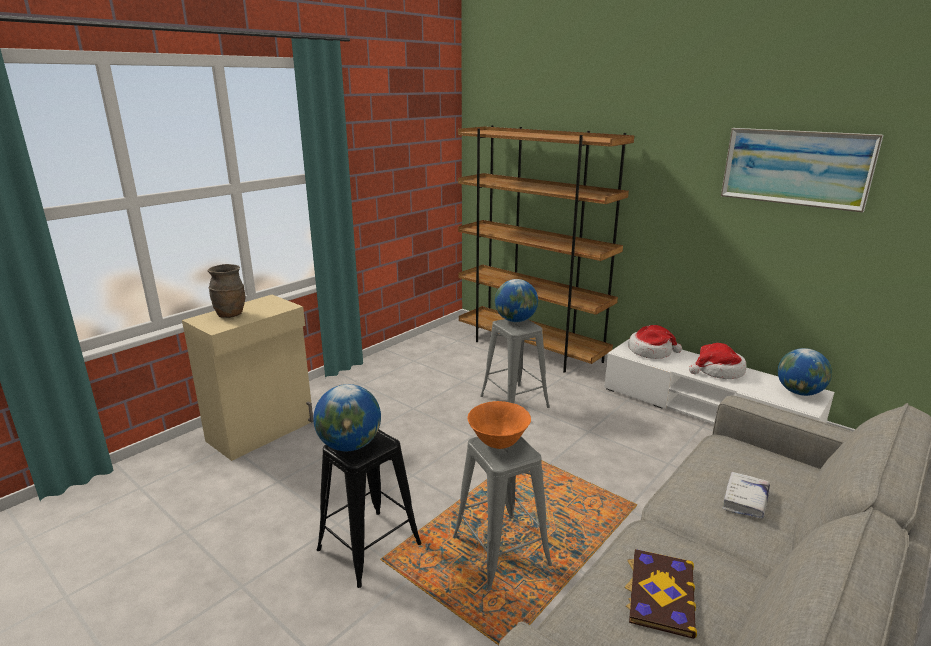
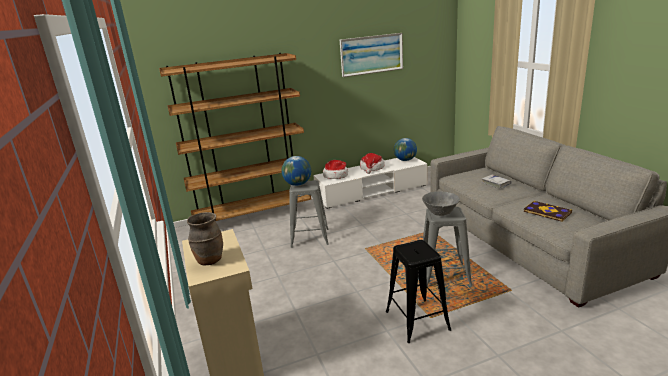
camera: 60 degrees left, 0 degrees up
(350, 445) = (415, 254): globe -> none
(498, 443) = (440, 213): orange bowl -> grey bowl

